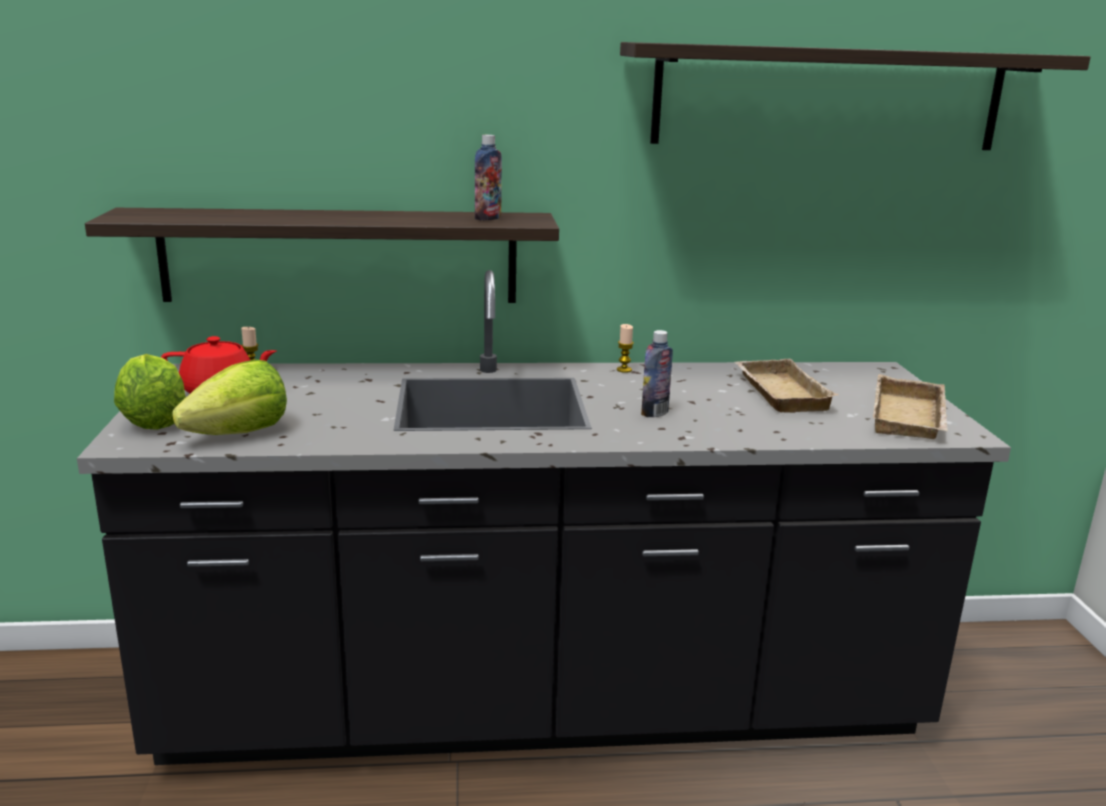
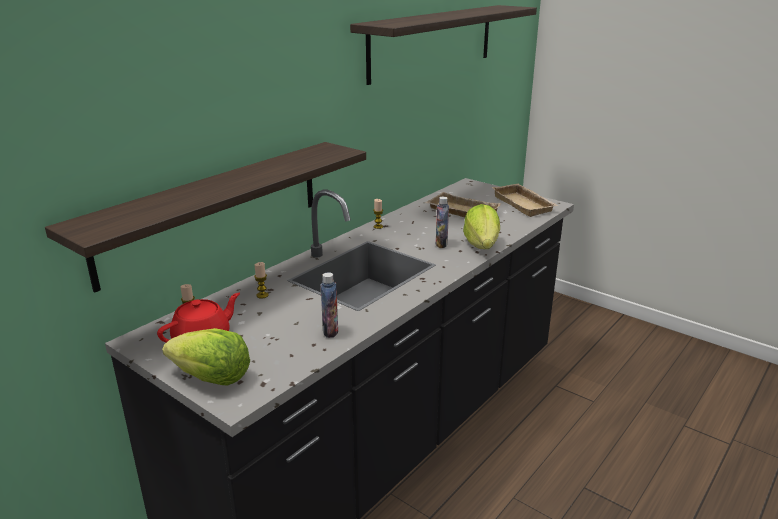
camera: 45 degrees left, 5 degrees up
(240, 433) = (286, 356): lettuce -> lettuce (482, 245)
(349, 381) = (262, 295): none -> candle
(488, 218) = (314, 155): bottle -> bottle (330, 331)

